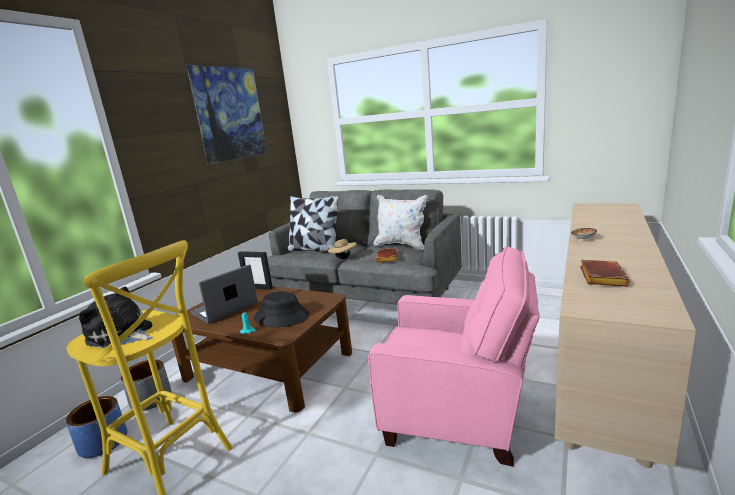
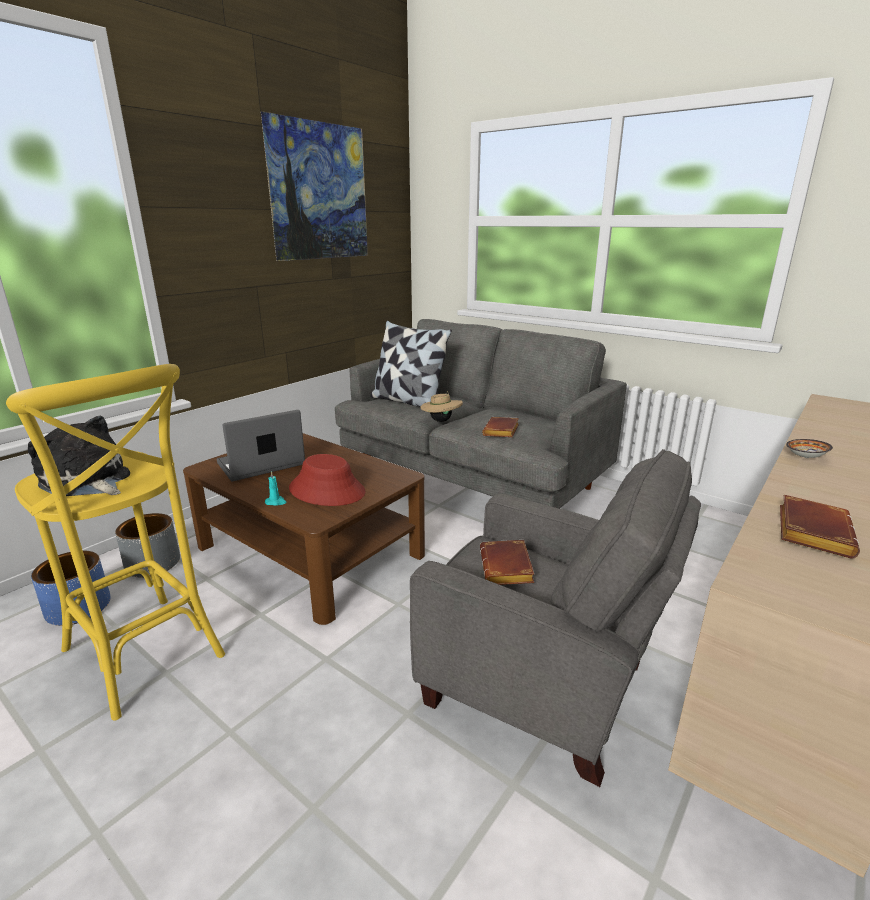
camera: 10 degrees right, 5 degrees up
(259, 287) = (316, 442): picture frame -> none
(282, 317) = (327, 490): black hat -> red hat
(401, 245) = (529, 415): white pillow -> none
(425, 340) = (508, 569): none -> brown book
(457, 415) = (541, 684): pink armchair -> grey armchair

